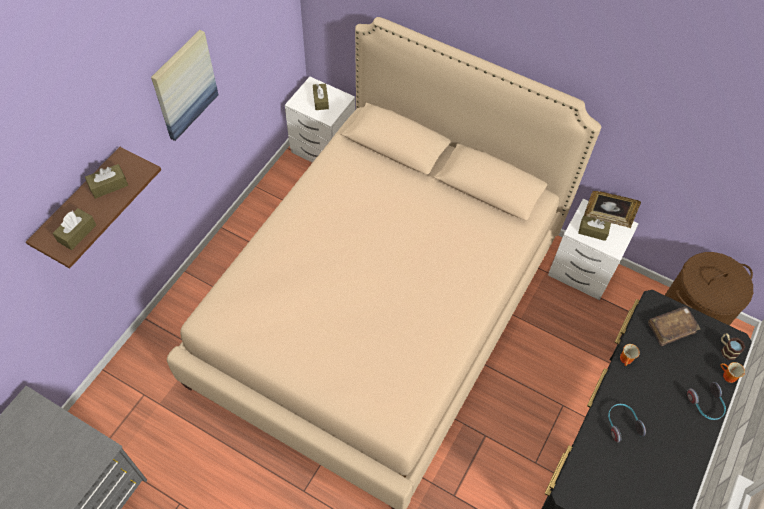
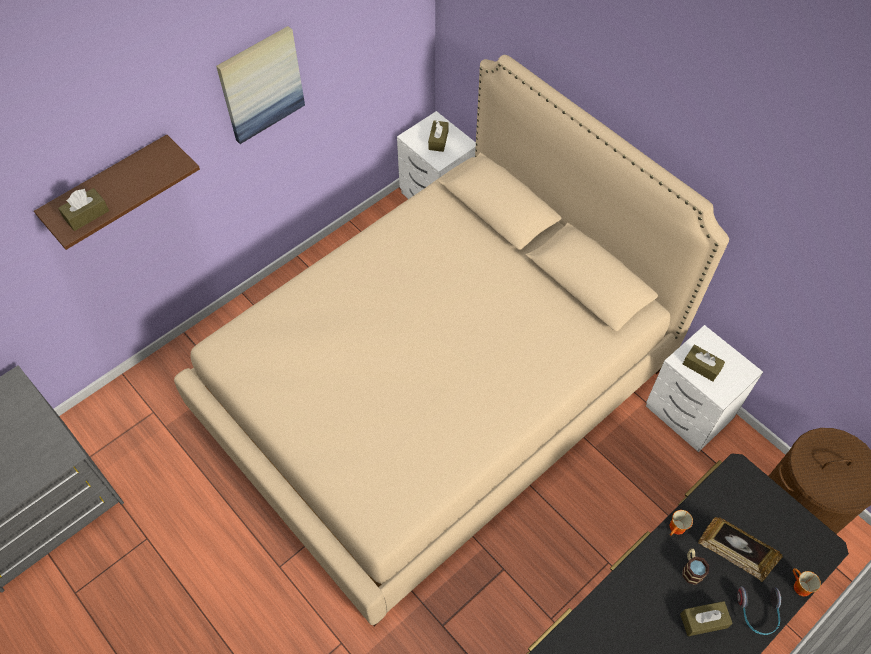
camera: 20 degrees right, 0 degrees up
(108, 185) = (138, 173): brown tissue box -> brown tissue box (703, 621)
(607, 218) = (725, 356): picture frame -> picture frame (732, 556)
(621, 424) = (641, 603): headphones -> none
(671, 328) = (748, 507): brown book -> none
(726, 349) = (811, 554): mug -> mug (691, 569)

